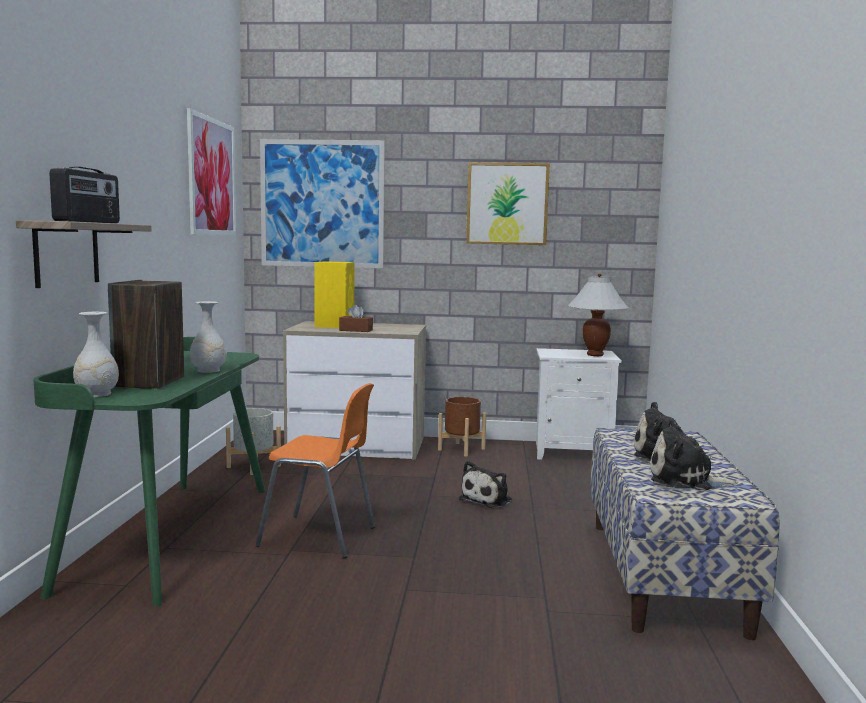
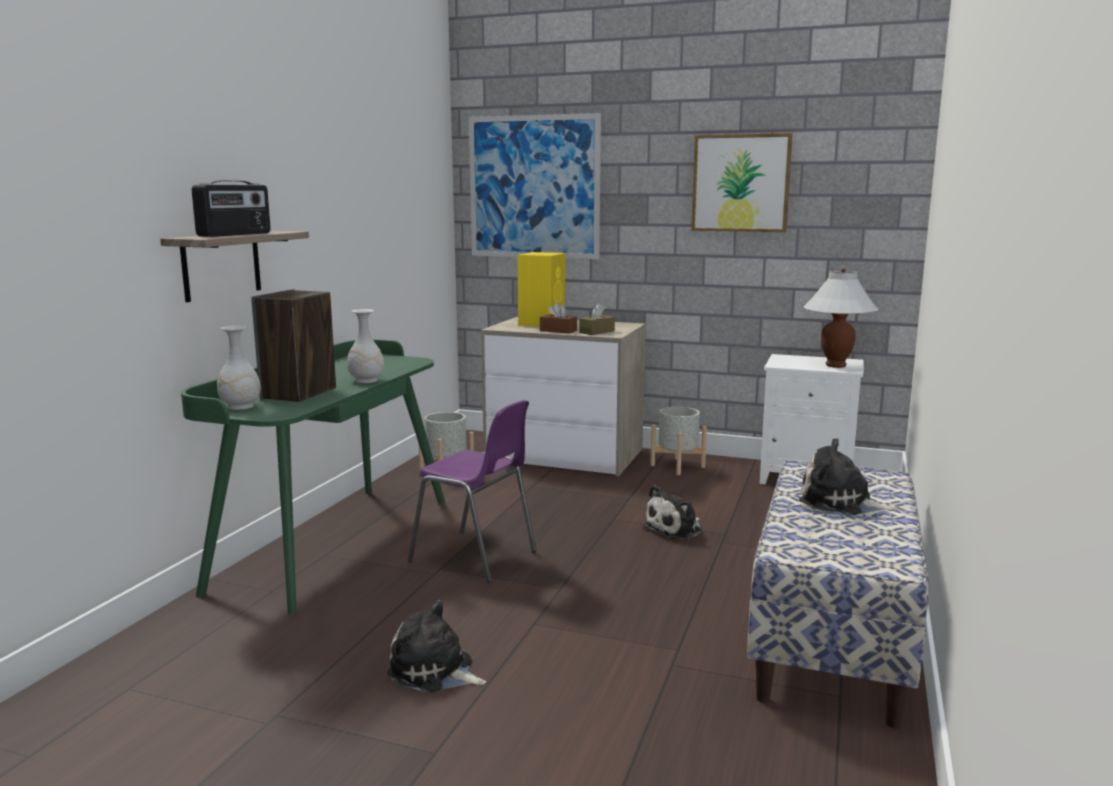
camera: 15 degrees right, 5 degrees up
(211, 177) = (407, 165): picture -> none
(320, 537) = (476, 557): orange chair -> purple chair
(391, 330) = (597, 332): none -> brown tissue box
(461, 449) = (677, 466): brown planter -> grey planter
(685, 480) = (838, 536): plush toy -> plush toy (434, 671)

